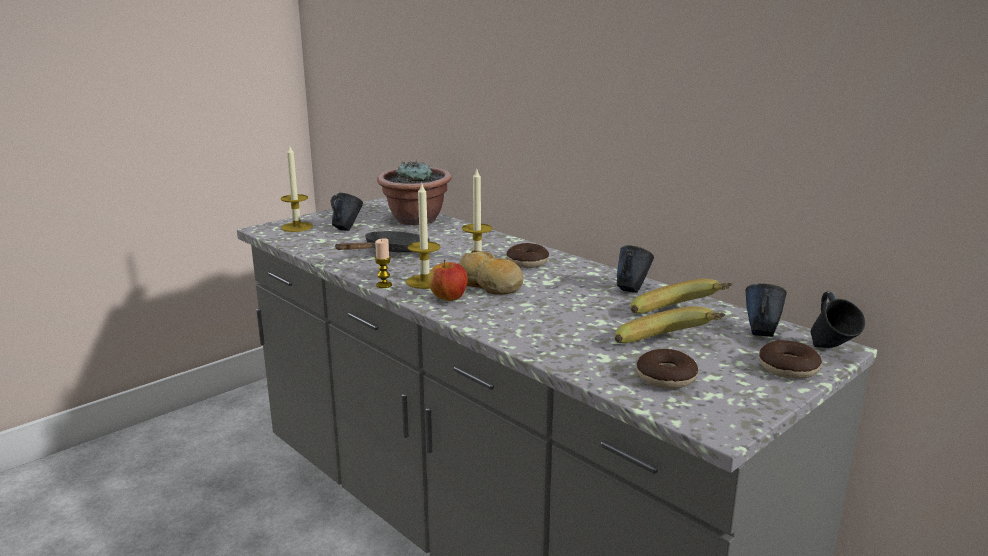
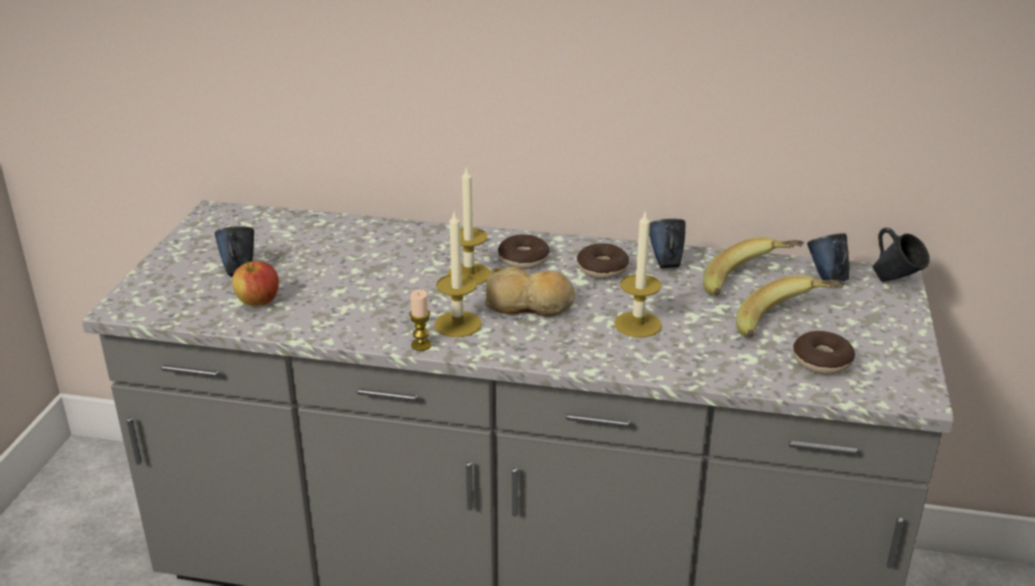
camera: 35 degrees left, 10 degrees up
(297, 227) = (166, 290): candle -> candle (638, 324)
(392, 252) = (356, 293): black frying pan -> none
(416, 220) = (305, 231): potted plant -> none
(448, 298) = (515, 338): apple -> apple (258, 302)
(788, 368) = (889, 313): donut -> donut (602, 269)

